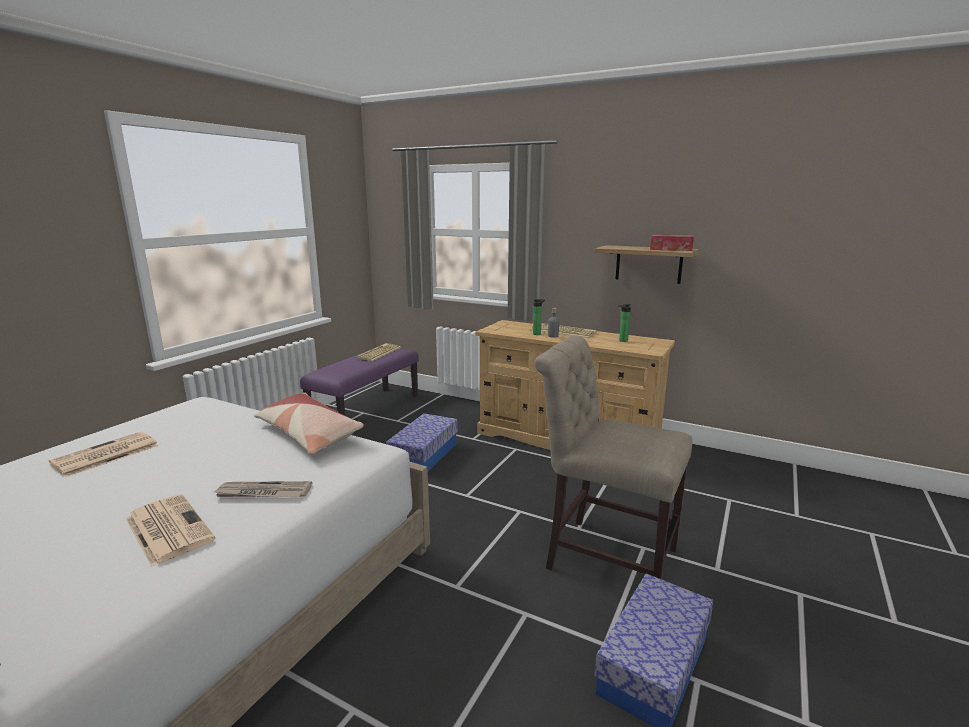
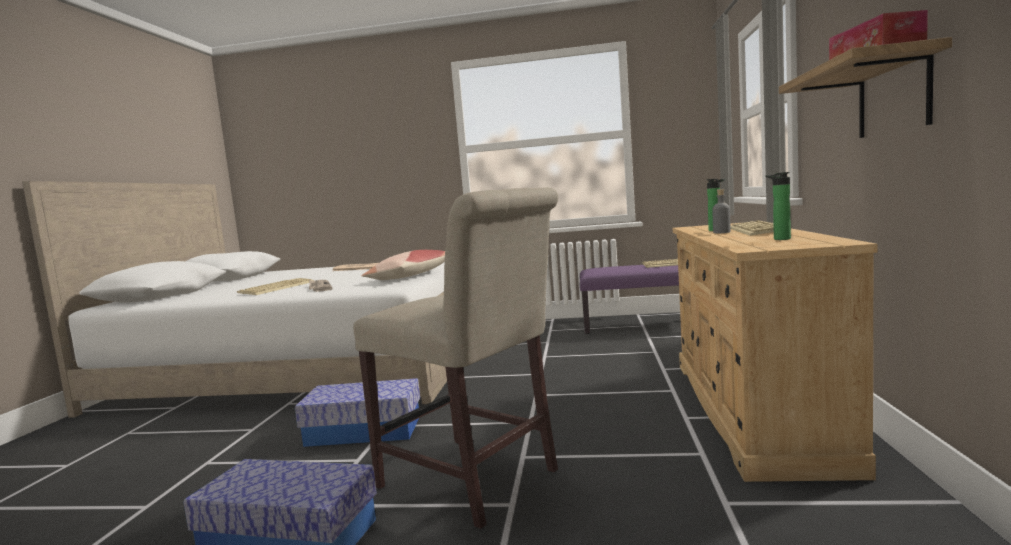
camera: 70 degrees right, 10 degrees down
(167, 528) = (277, 288): newspaper -> keyboard
(424, 455) = (593, 362): storage box -> storage box (364, 431)
(604, 556) = (474, 481): beige chair -> beige chair turned 120 degrees clockwise

